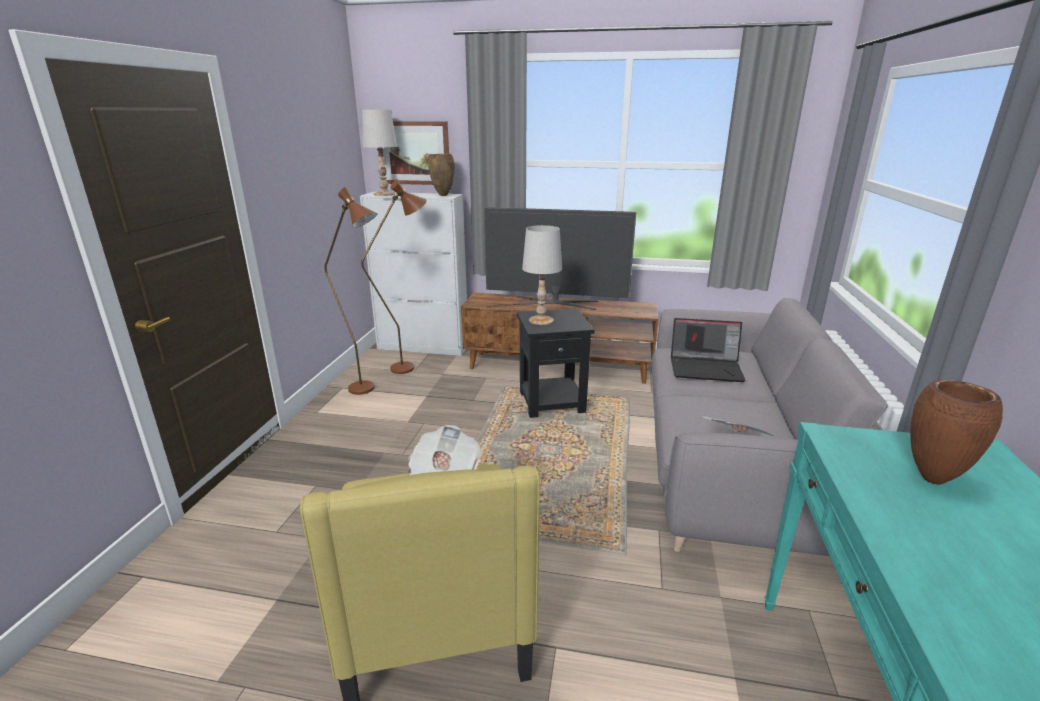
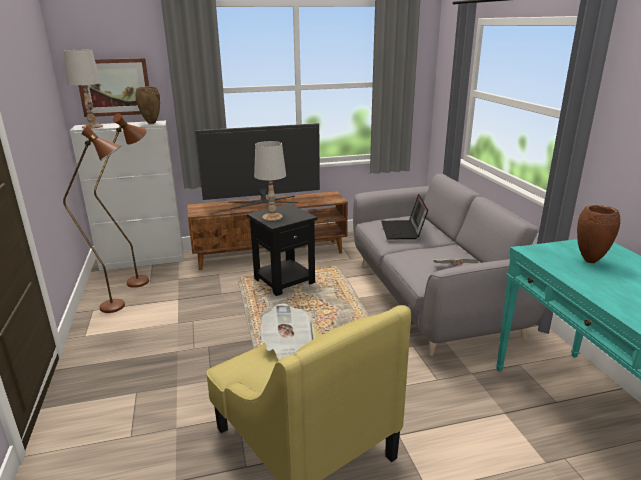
camera: 25 degrees left, 0 degrees up
(706, 368) = (403, 231): laptop -> laptop turned 105 degrees clockwise

